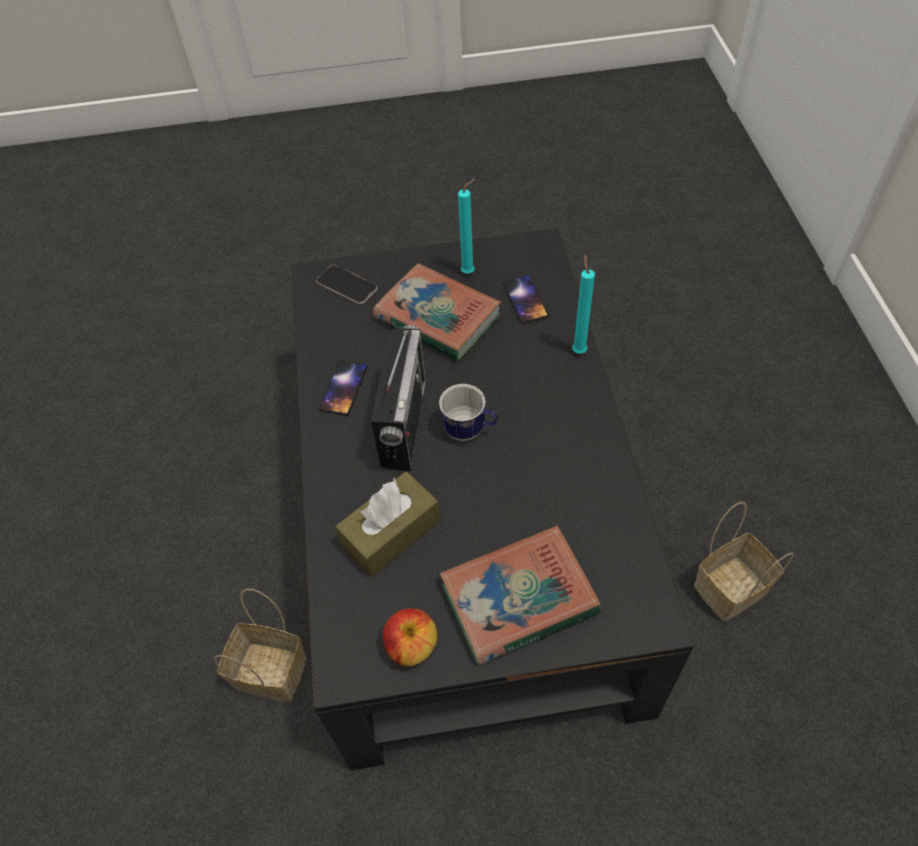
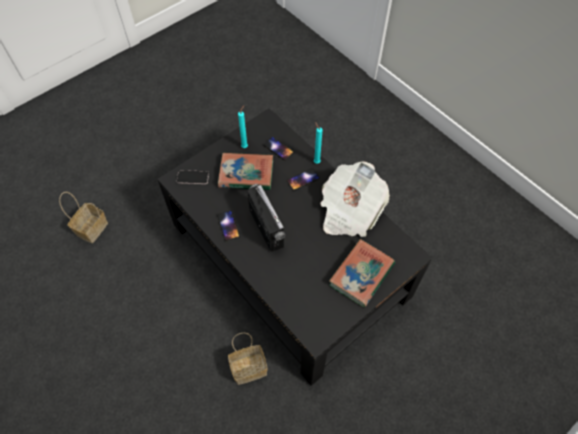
camera: 35 degrees left, 5 degrees up
(391, 532) = (294, 276): brown tissue box -> none
(412, 646) = (335, 315): apple -> none
(470, 430) = (296, 218): mug -> none
(531, 370) = (303, 179): none -> phone
(580, 466) = (349, 211): none -> newspaper
(731, 586) = (409, 230): basket -> basket (92, 227)

